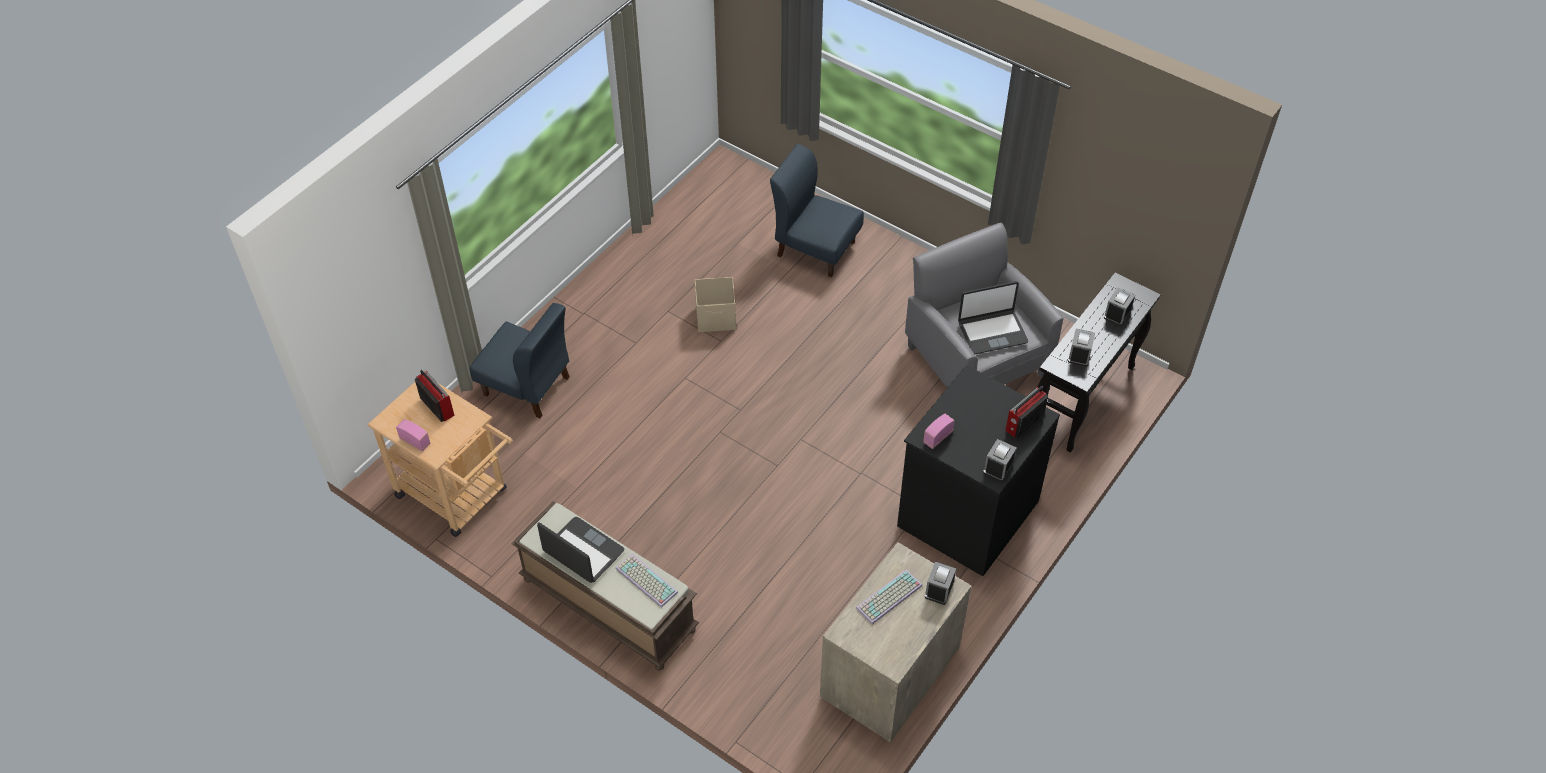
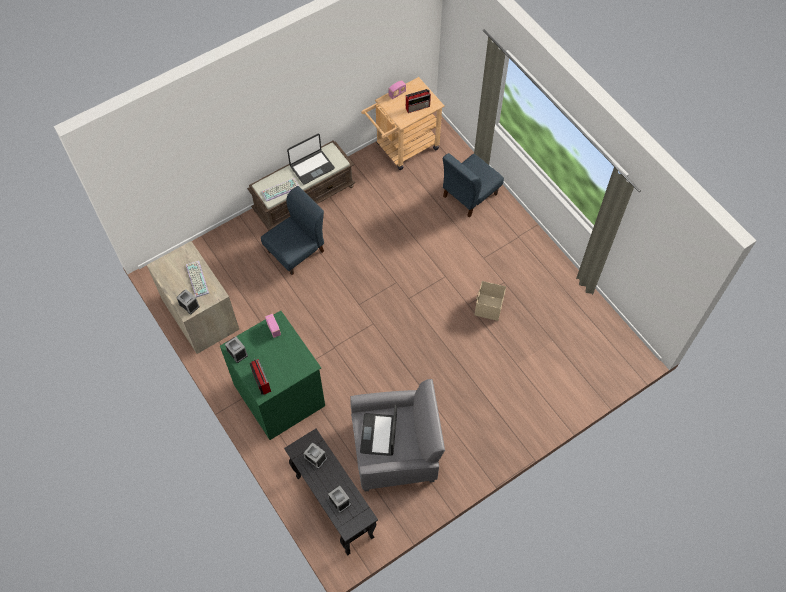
camera: 110 degrees right, 10 degrees up
(815, 248) = (532, 388): blue chair -> blue chair (296, 251)
(966, 512) = (280, 394): black dresser -> green dresser

